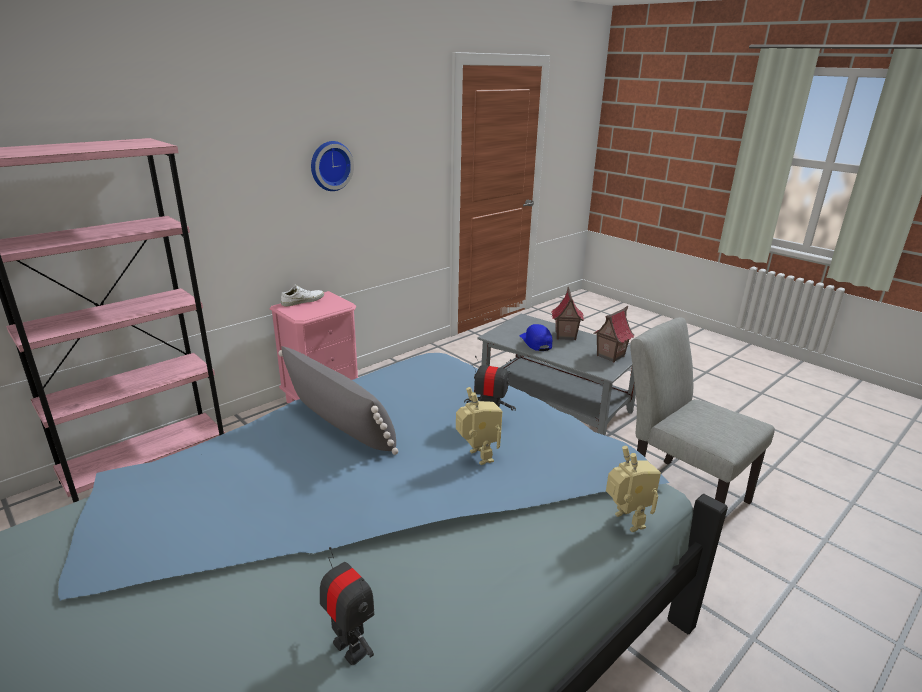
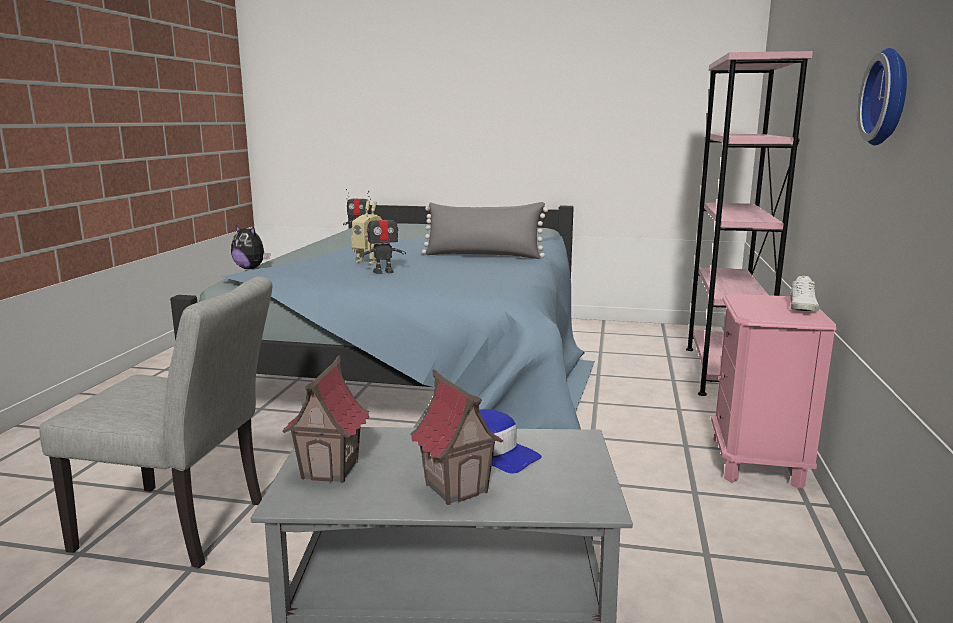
camera: 145 degrees right, 10 degrees down
(625, 522) = (251, 268): toy robot -> plush toy

